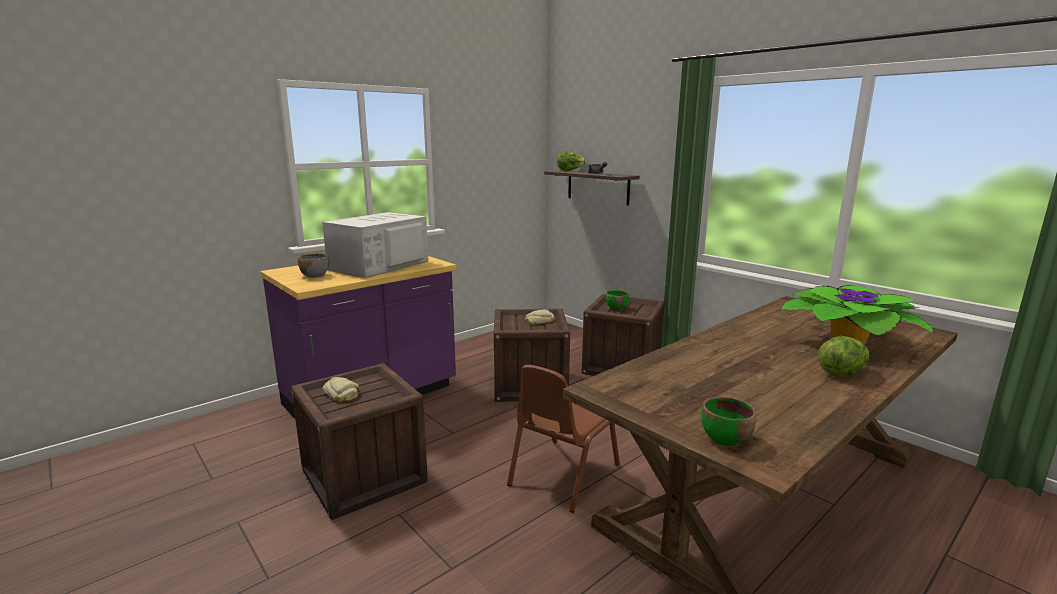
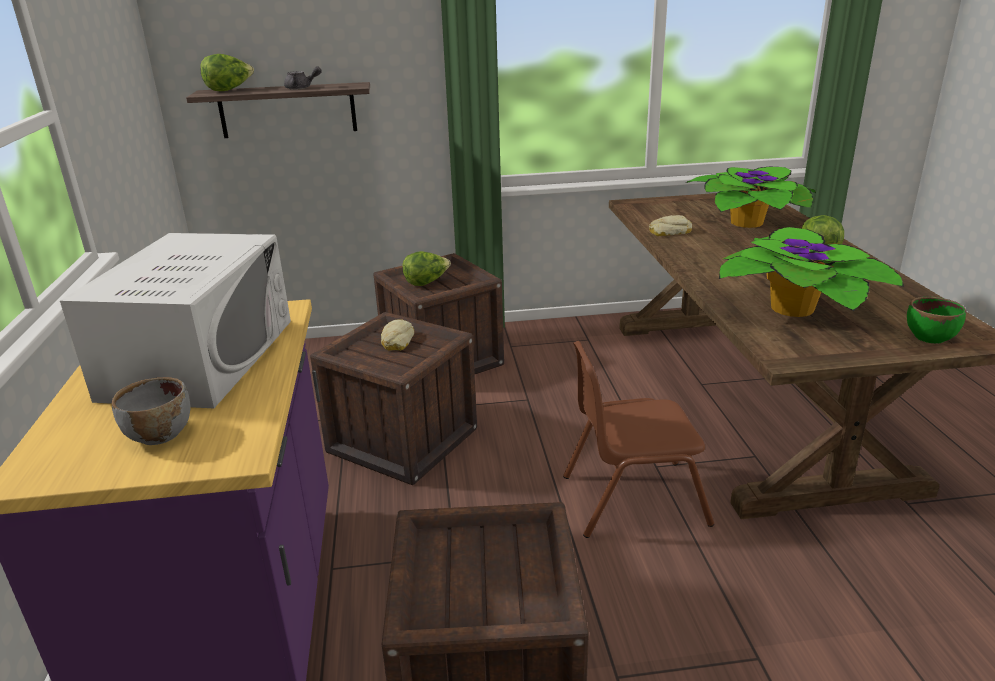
camera: 55 degrees left, 10 degrees up
(342, 393) = (464, 587): bread -> bread (669, 231)
(379, 265) = (201, 358): white microwave -> white microwave turned 150 degrees counterclockwise
(562, 474) = (633, 499): brown chair -> brown chair turned 105 degrees clockwise
(617, 308) = (426, 283): green bowl -> lettuce
(690, 381) = (797, 309): none -> potted plant

